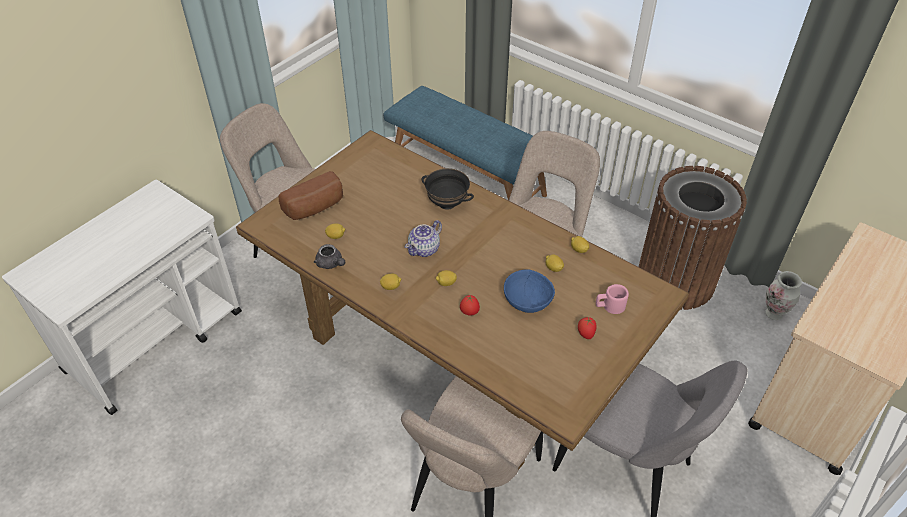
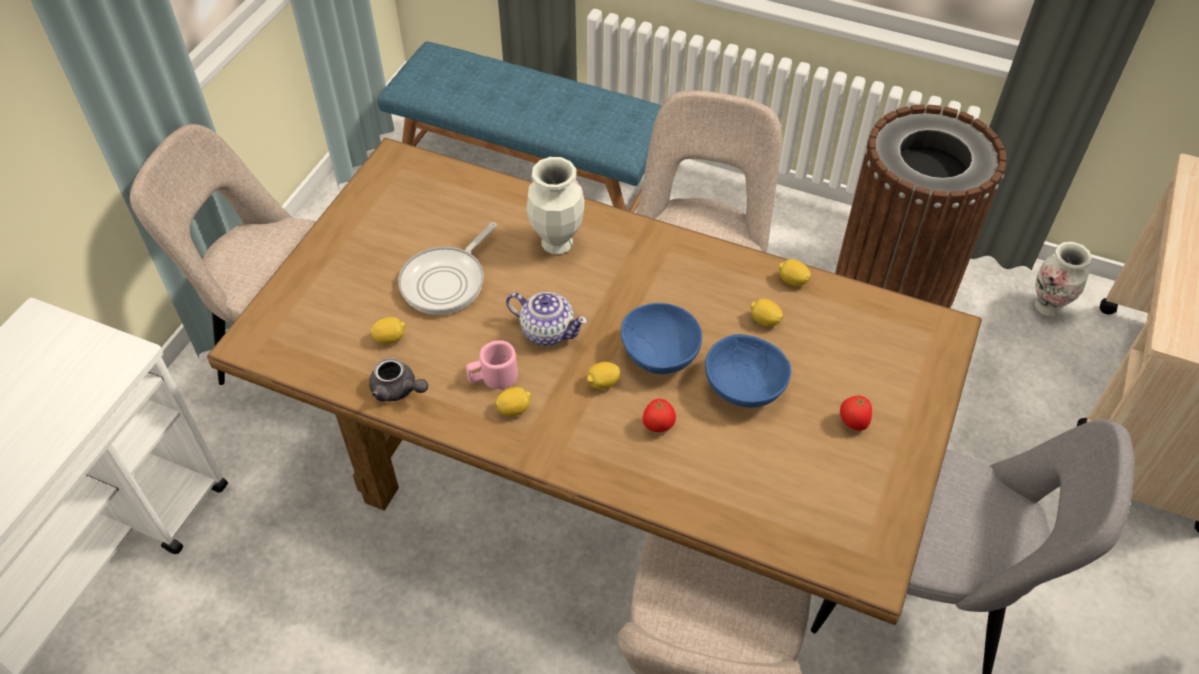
camera: 15 degrees left, 5 degrees up
(316, 208) = (338, 294): bread -> none
(377, 212) = (447, 281): none -> frying pan
(424, 249) = (547, 331): teapot -> teapot turned 90 degrees counterclockwise
(447, 204) = (556, 244): black bowl -> vase
(484, 275) = (660, 356): none -> blue bowl
(609, 306) = (872, 366): pink mug -> pink mug (492, 377)

